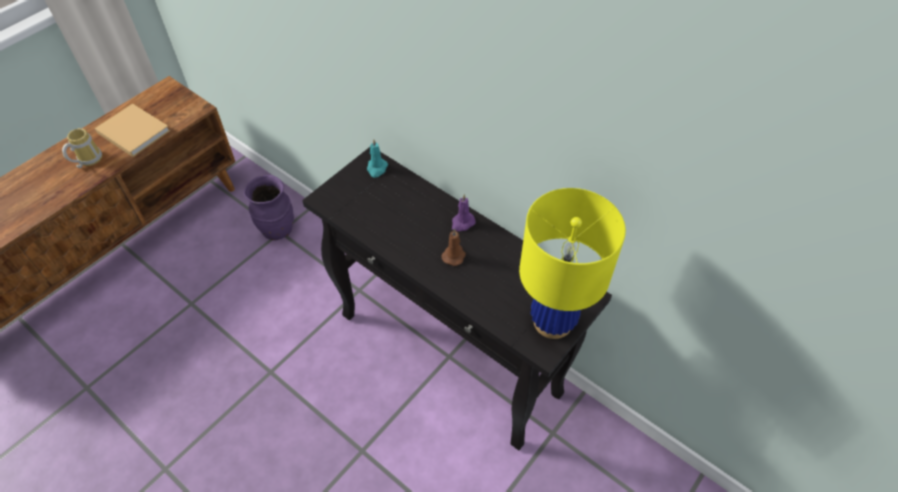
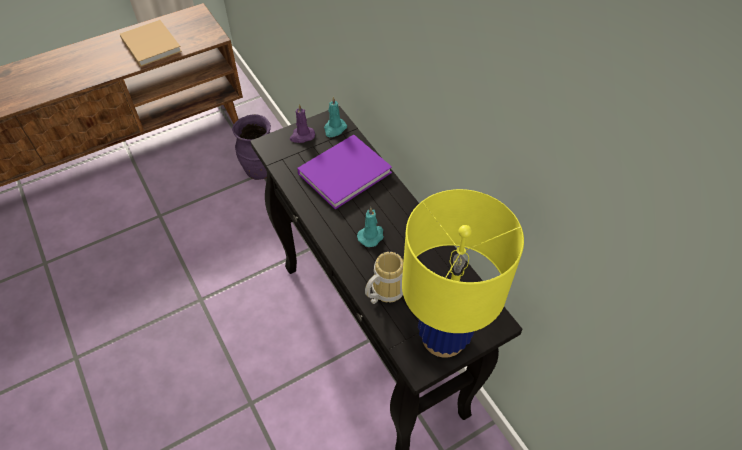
camera: 20 degrees right, 0 degrees up
(87, 160) = (102, 60): mug -> mug (383, 291)
(406, 205) = (347, 172): none -> purple book
(454, 255) = (371, 236): brown candle -> turquoise candle
(462, 223) = (394, 205): purple candle -> purple candle (302, 136)

